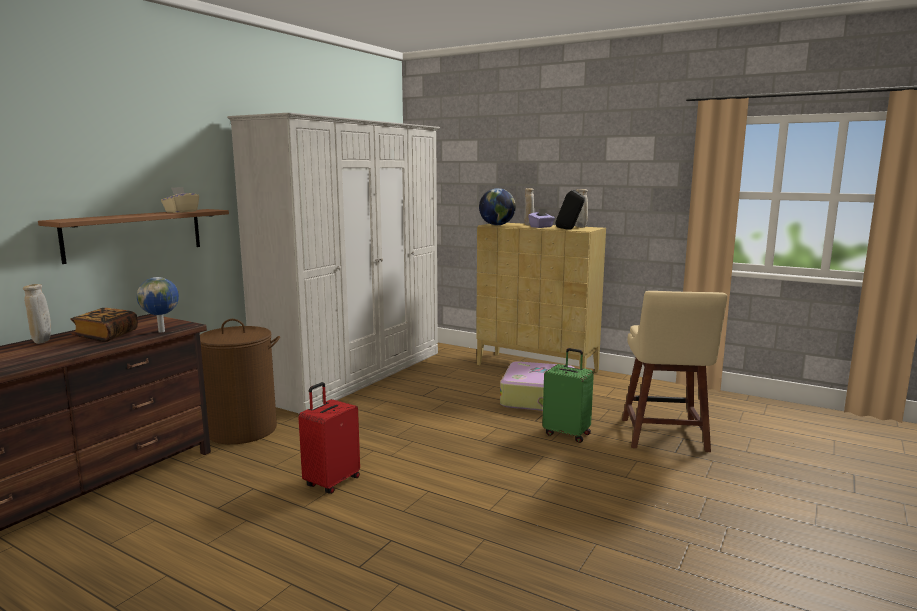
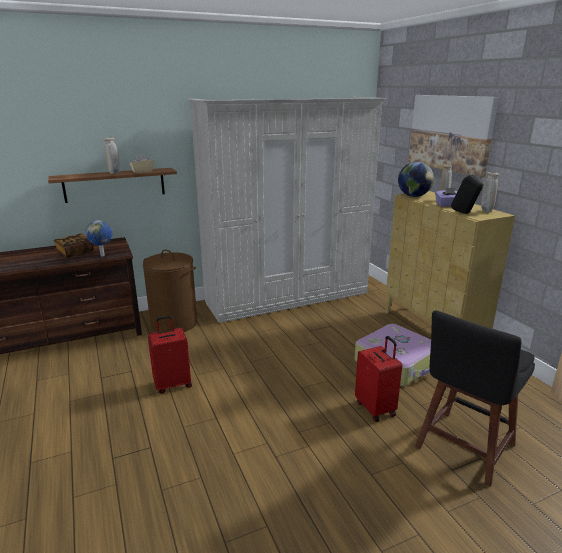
camera: 35 degrees right, 10 degrees up
(42, 342) = (44, 251): beige vase -> beige vase (114, 173)
(514, 160) = (450, 133): none -> picture
(567, 433) = (376, 408): green suitcase -> red suitcase
(664, 436) = (462, 448): beige stool -> black stool

